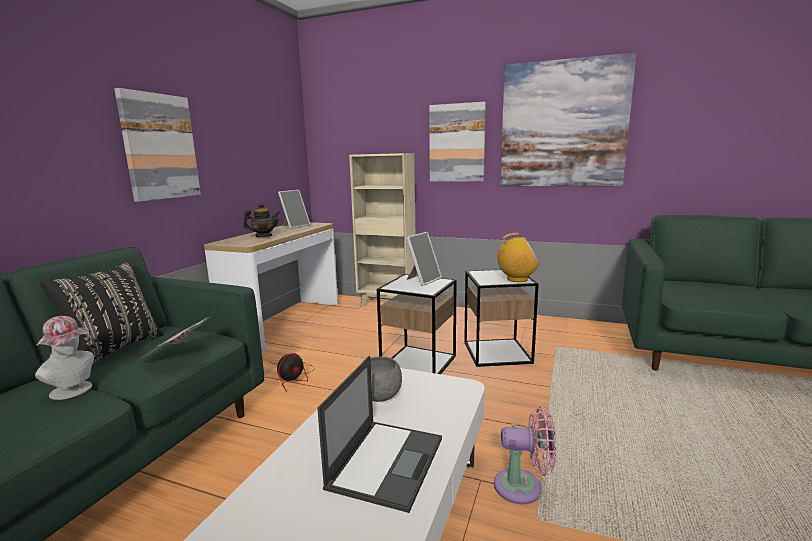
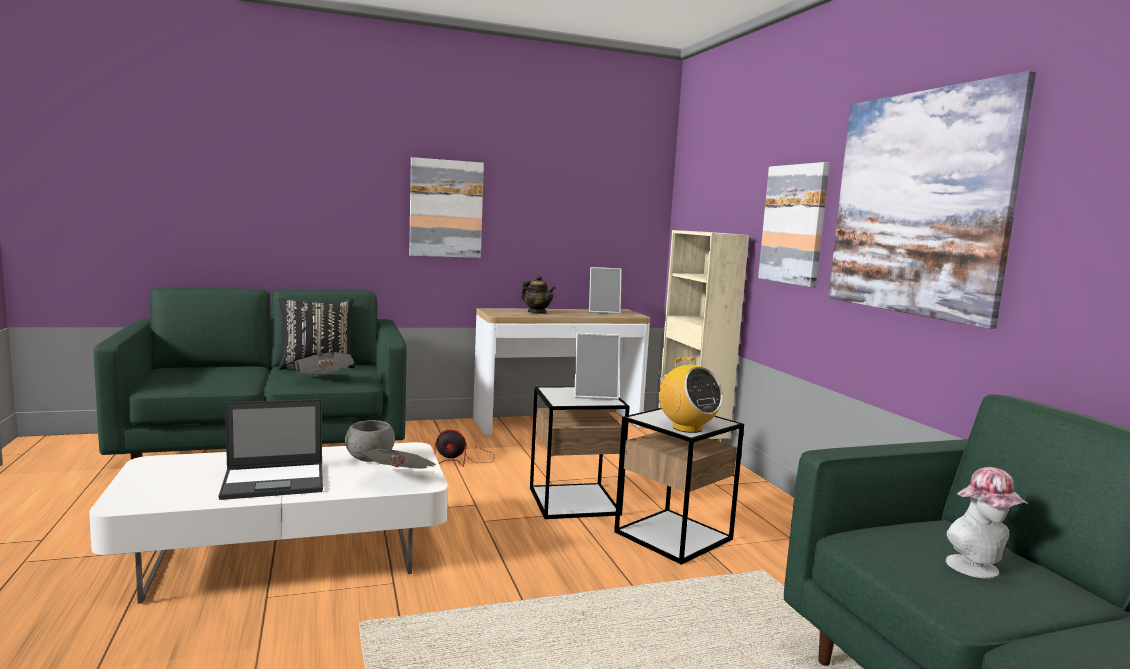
camera: 50 degrees right, 5 degrees down
(75, 391) = (253, 376): hat -> hat (978, 570)
(447, 396) = (398, 480): none -> newspaper
(523, 487) = (402, 606): pink fan -> none

